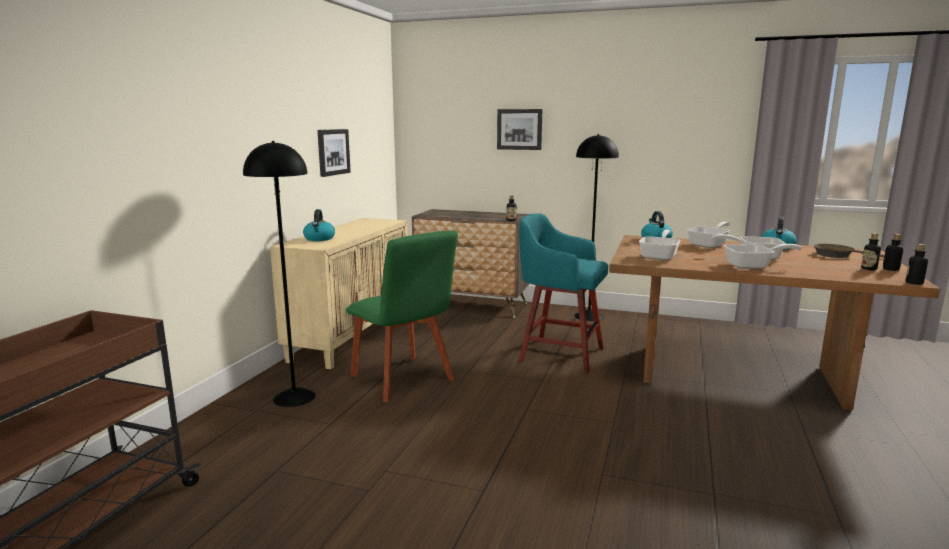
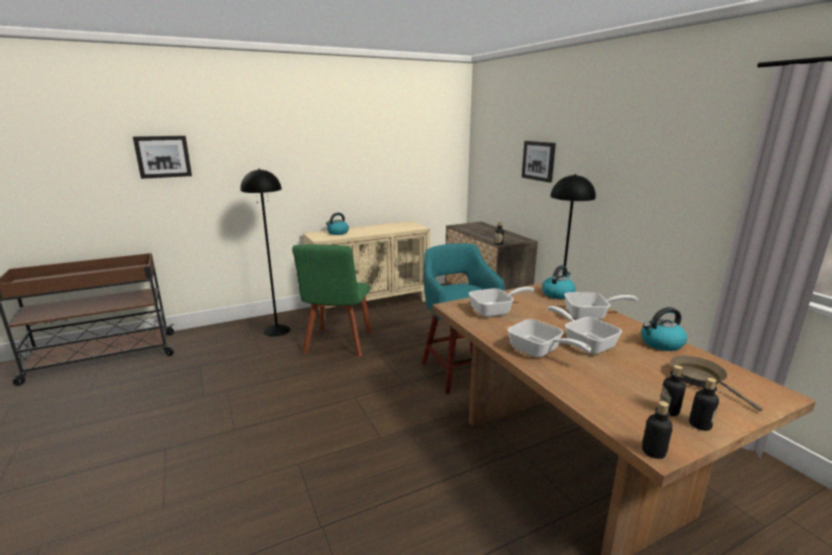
camera: 45 degrees right, 5 degrees up
(333, 152) = (380, 171): picture -> picture (163, 156)

